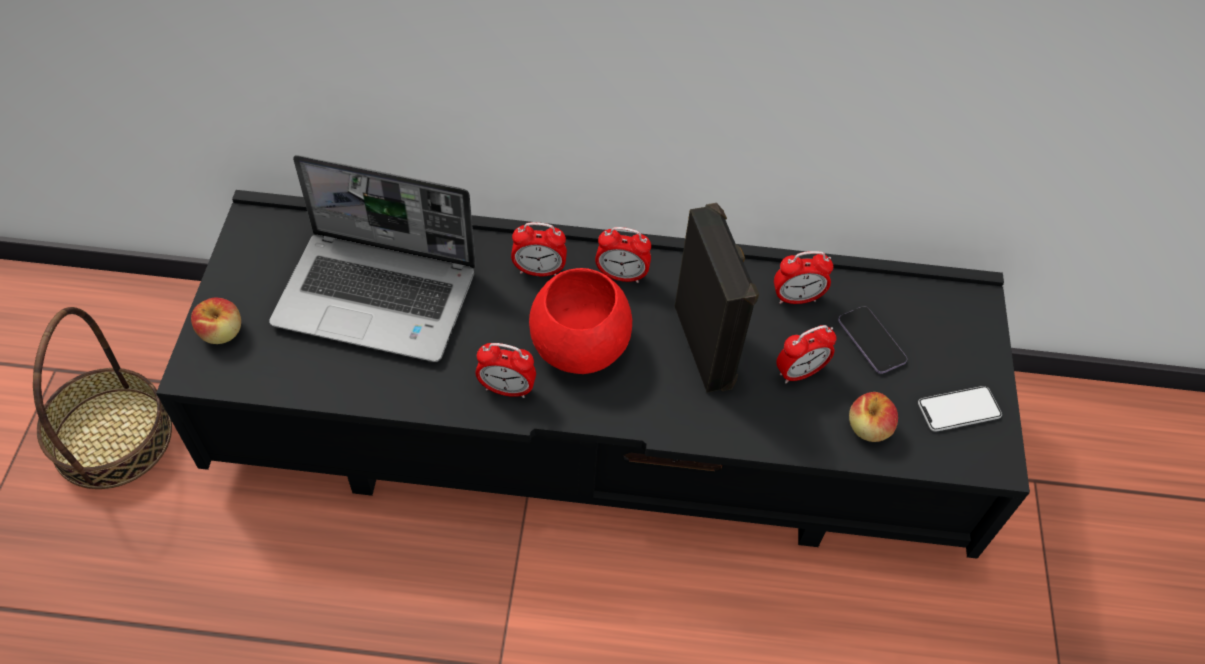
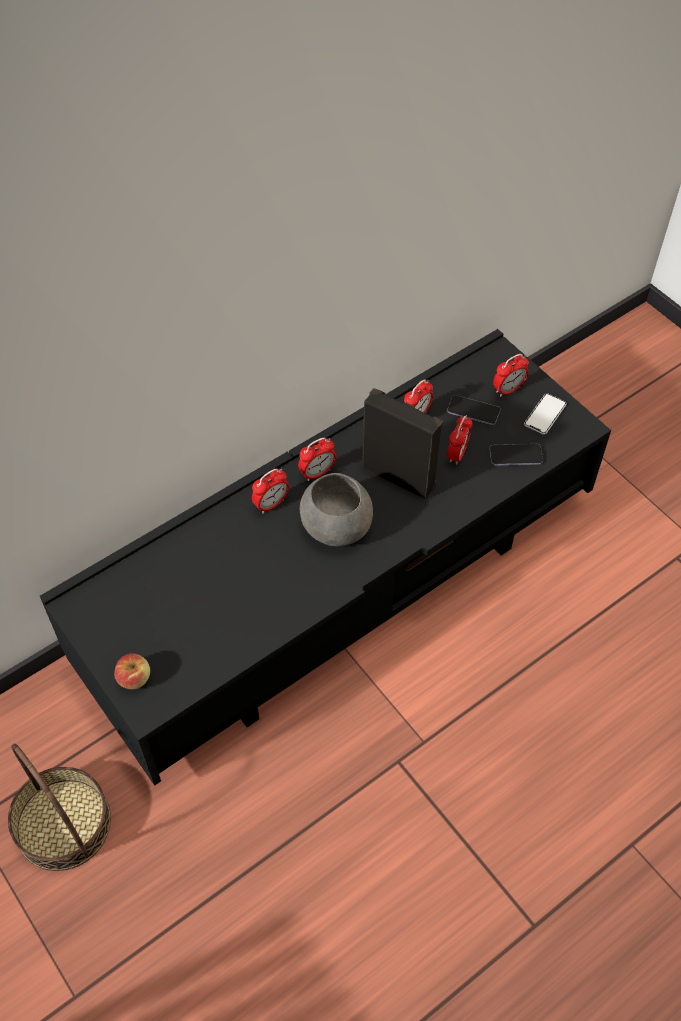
camera: 40 degrees left, 0 degrees up
(379, 297) = (201, 587): laptop -> none
(507, 389) = (327, 578): alarm clock -> alarm clock (508, 389)
(579, 345) = (337, 526): red bowl -> grey bowl
(868, 428) = (515, 456): apple -> phone

